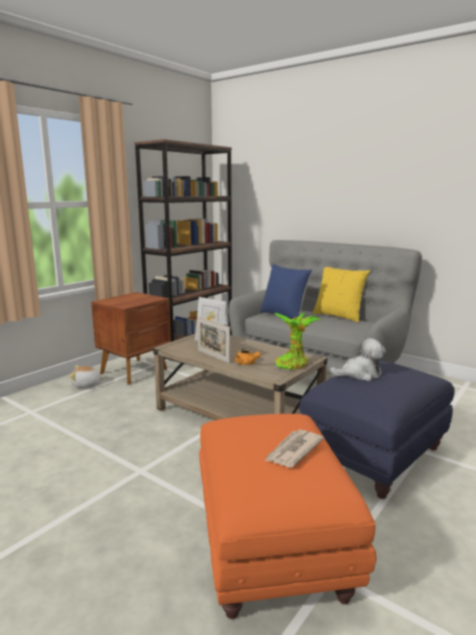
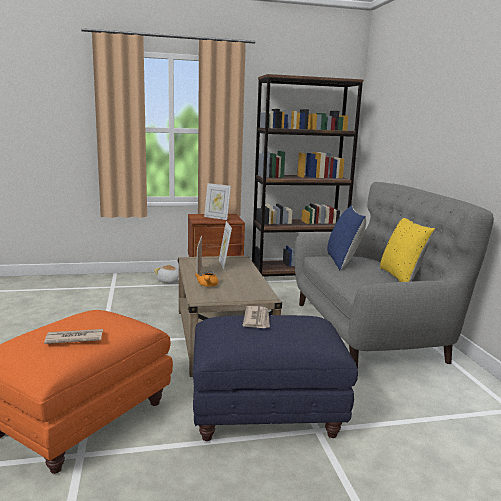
camera: 40 degrees right, 0 degrees up
(132, 299) = (217, 218): none -> picture frame
(293, 363) = (239, 296): potted plant -> none
(360, 374) = (257, 319): plush toy -> newspaper

